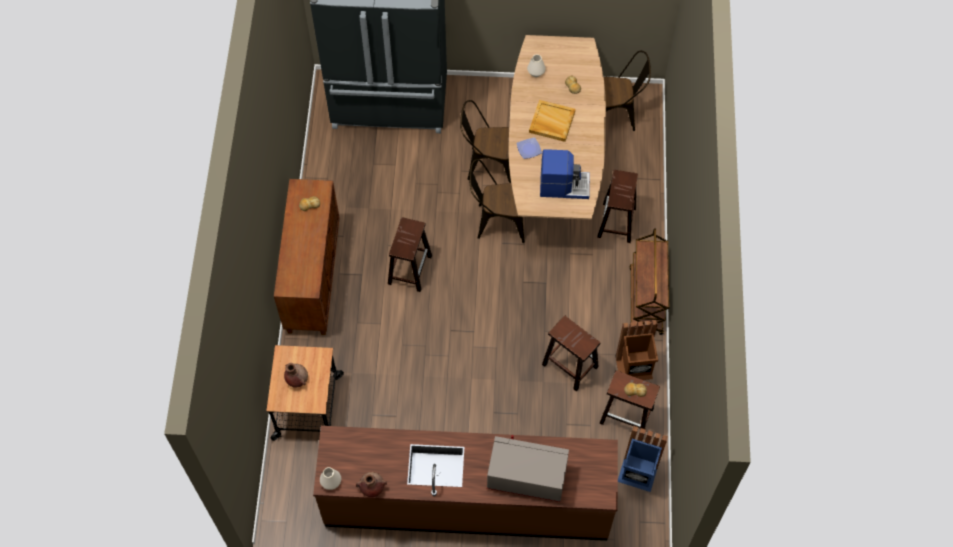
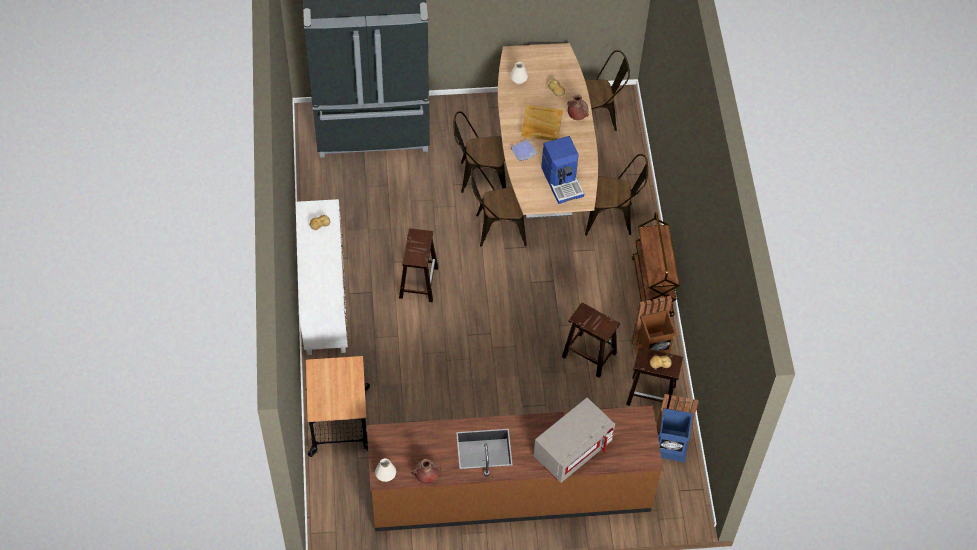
camera: 10 degrees left, 5 degrees down
(296, 379) = (332, 389): brown vase -> brown vase (577, 115)
(312, 278) = (323, 300): brown cabinet -> white cabinet
(526, 477) = (572, 449): grey microwave -> grey microwave turned 135 degrees clockwise
(564, 185) = (562, 181): coffee machine -> coffee machine turned 75 degrees clockwise
(616, 223) = (613, 218): brown stool -> brown chair

